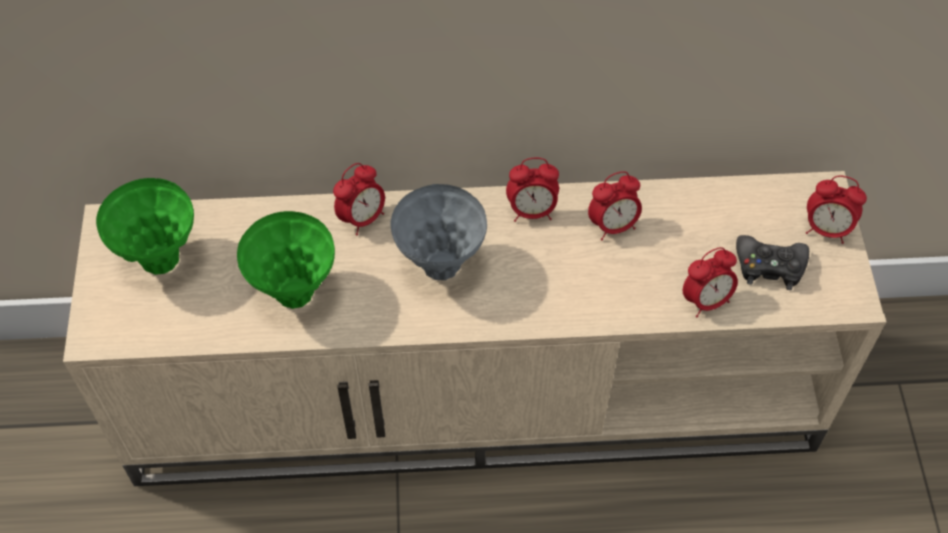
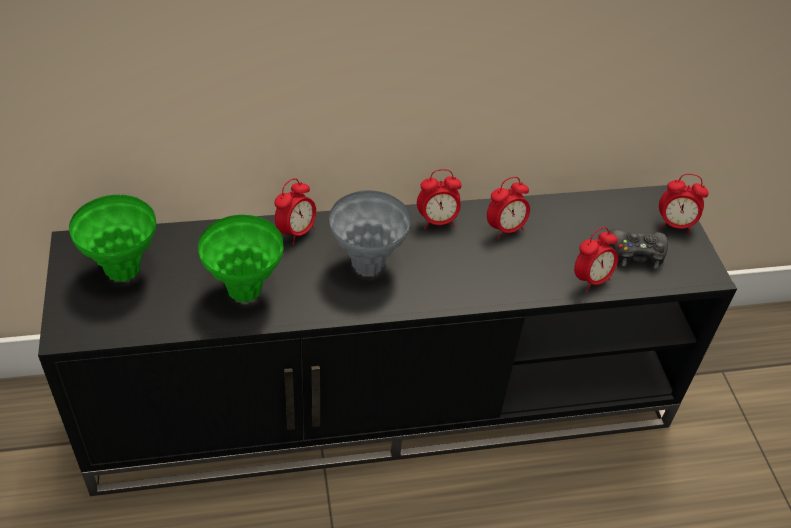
camera: 10 degrees left, 10 degrees down
(477, 394) = (385, 400): beige tv stand -> black tv stand

